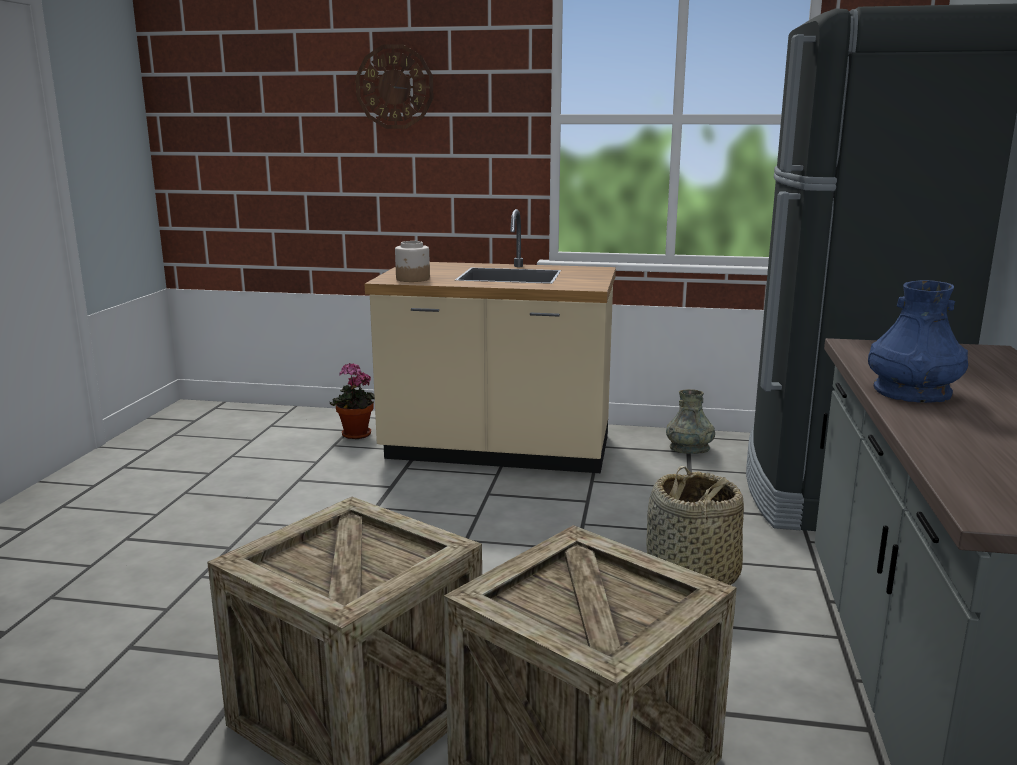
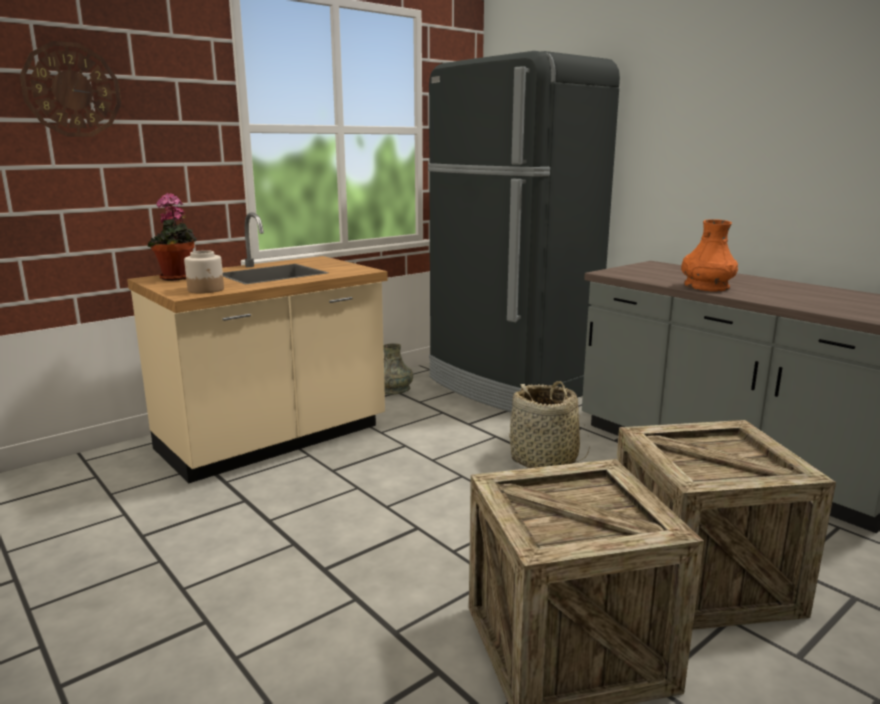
camera: 50 degrees left, 0 degrees up
(355, 436) = (115, 478): potted plant -> potted plant (178, 278)
(911, 392) = (706, 287): blue vase -> orange vase

